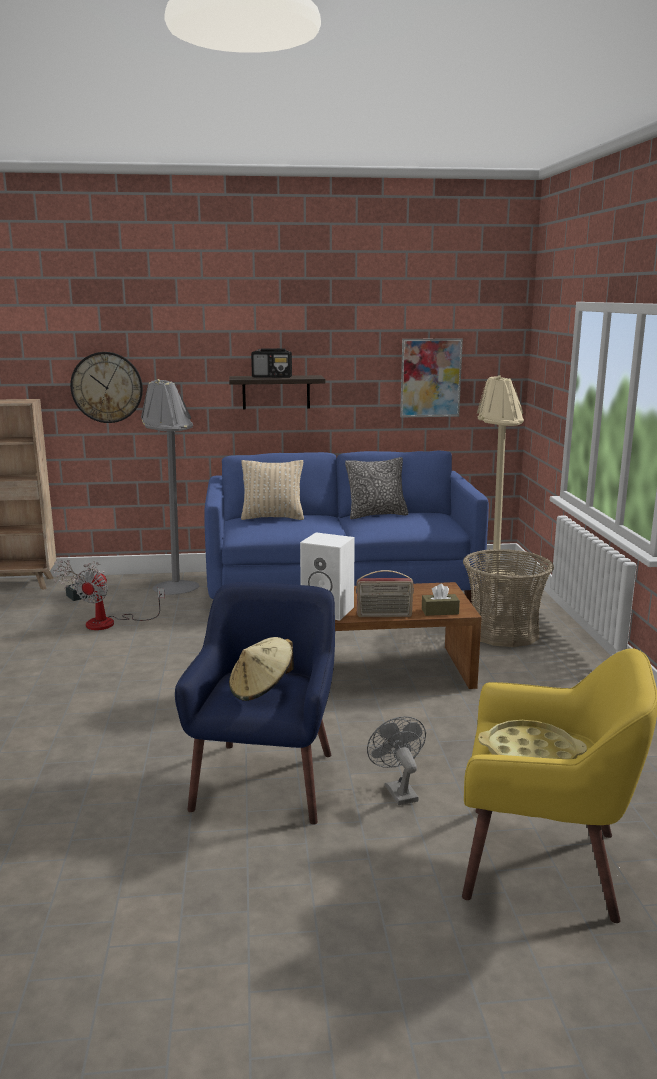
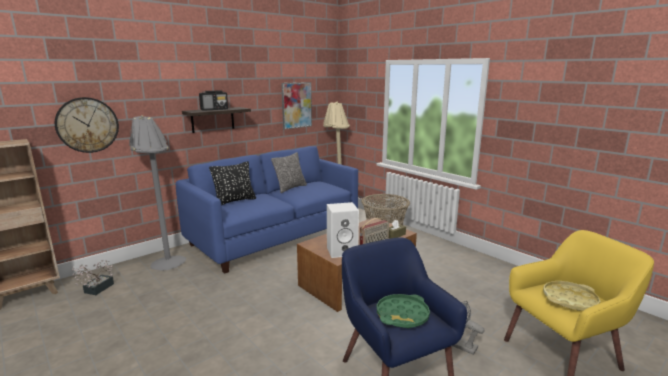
camera: 35 degrees left, 0 degrees up
(111, 623) = (149, 302): fan -> none
(261, 689) = (402, 315): beige hat -> green tray
(272, 517) = (234, 201): beige pillow -> black pillow

